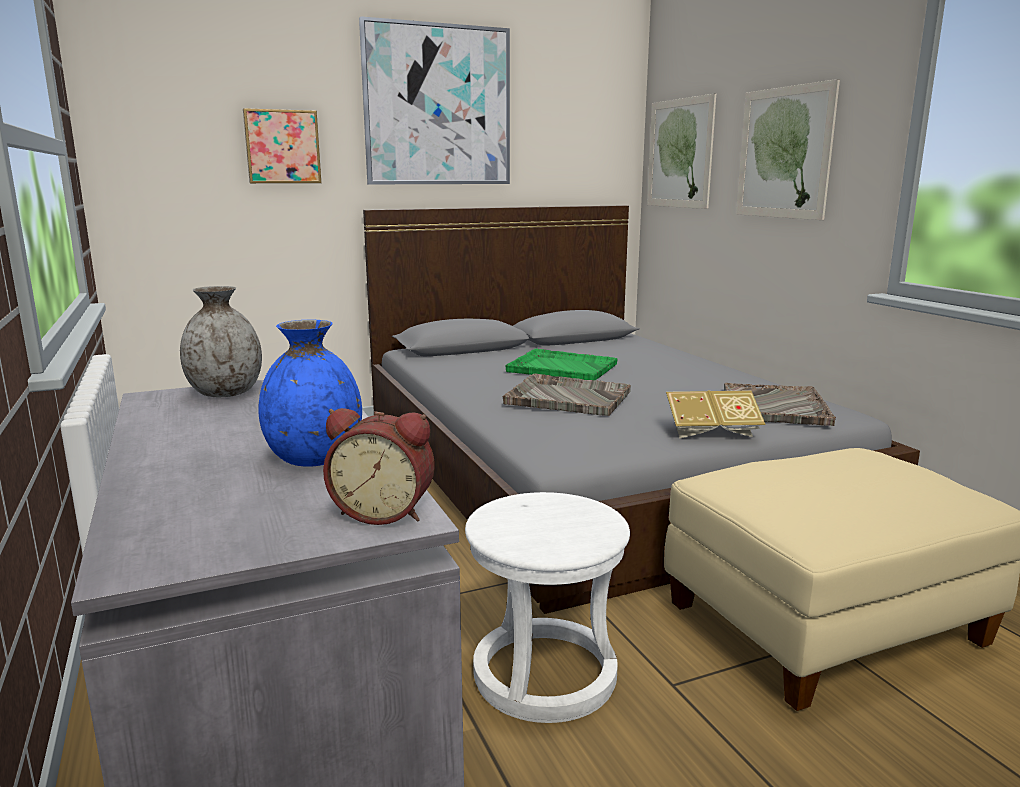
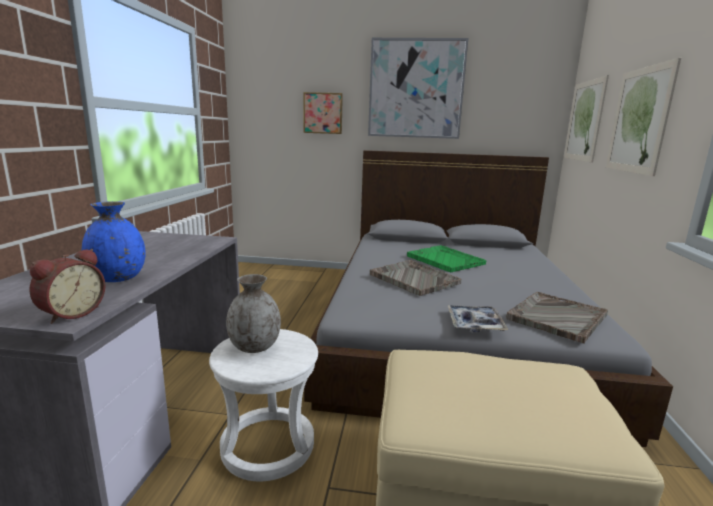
camera: 30 degrees right, 0 degrees up
(225, 393) = (169, 238): grey vase -> grey vase (254, 347)
(384, 512) = (71, 313): alarm clock -> alarm clock turned 105 degrees counterclockwise
(711, 432) = (475, 324): book -> tray

